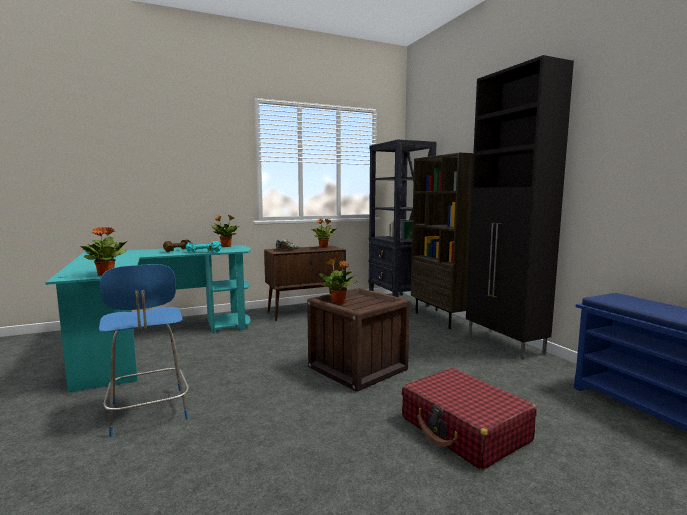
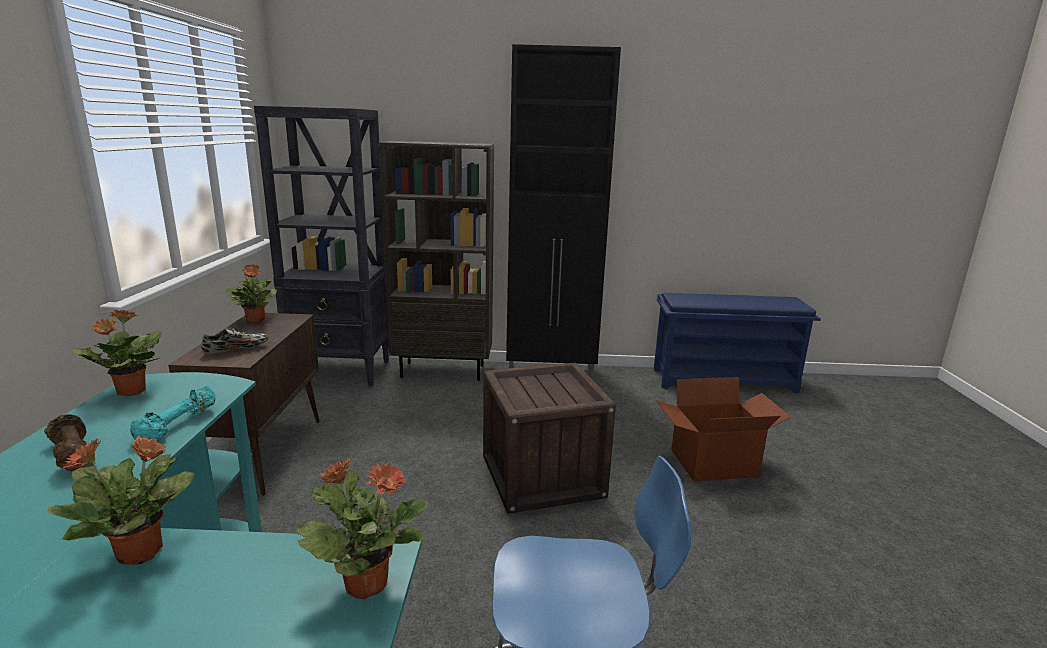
camera: 65 degrees left, 10 degrees up
(338, 302) = (531, 400): potted plant -> potted plant (142, 552)
(464, 430) = (714, 464): red suitcase -> cardboard box

